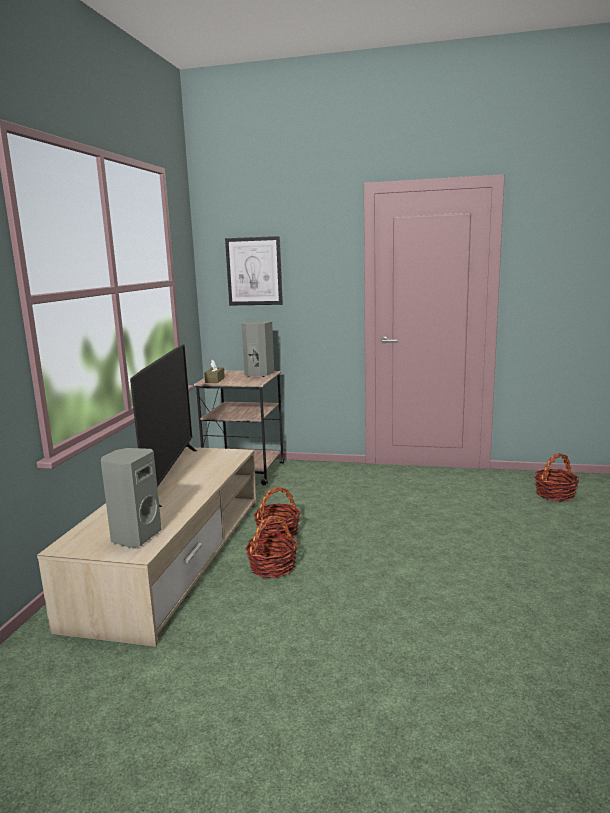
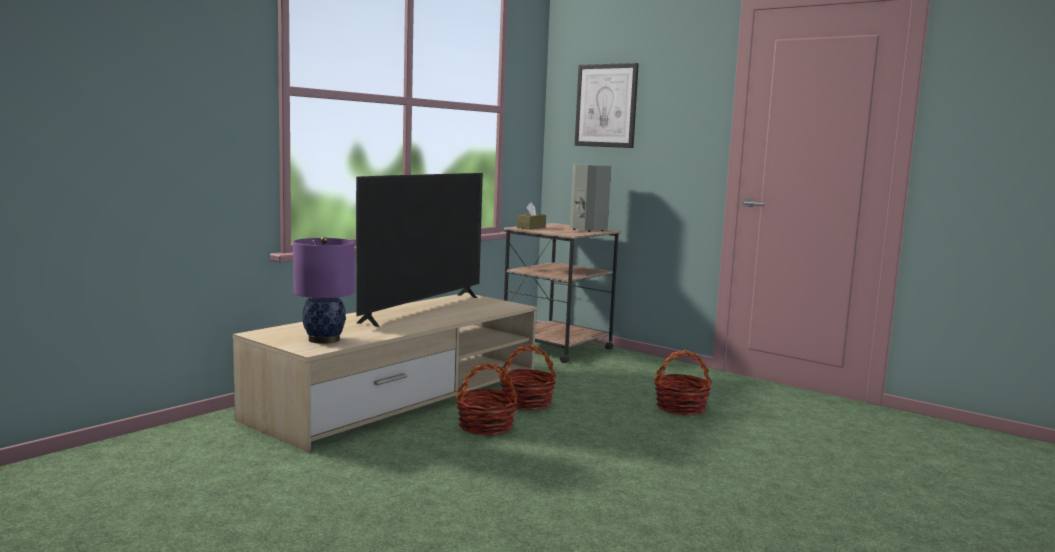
camera: 25 degrees right, 5 degrees down
(134, 537) = (324, 339): grey speaker -> purple table lamp
(555, 494) = (945, 448): basket -> basket (681, 407)

